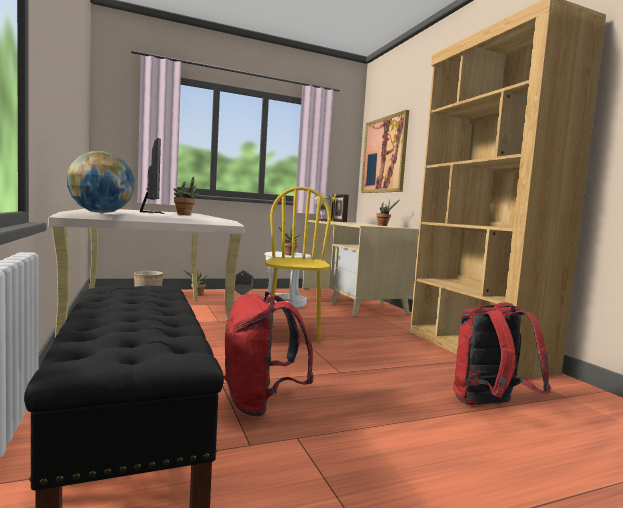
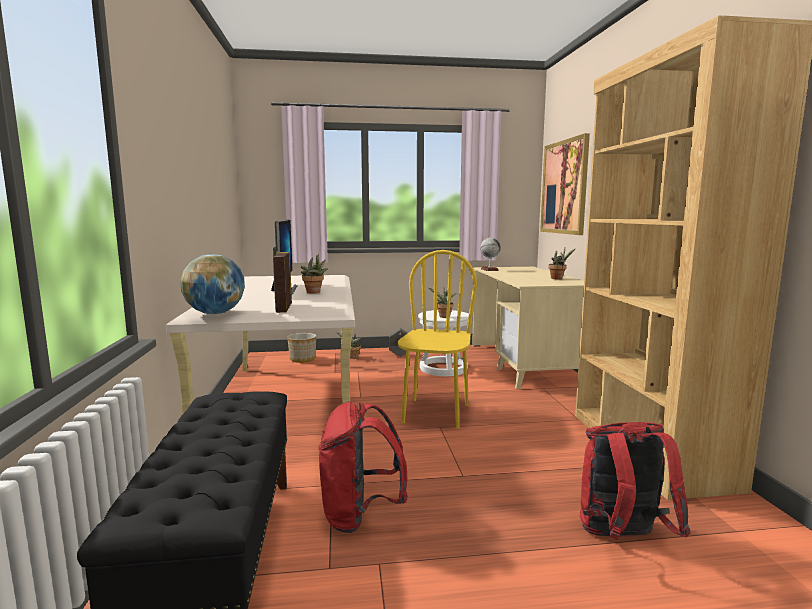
camera: 15 degrees right, 5 degrees up
(338, 222) = (509, 270): picture frame -> picture frame (283, 308)

